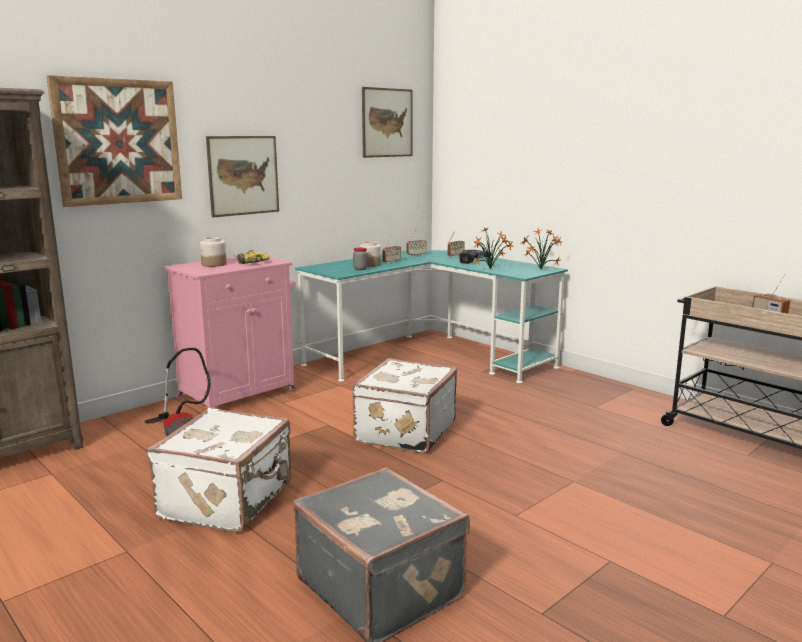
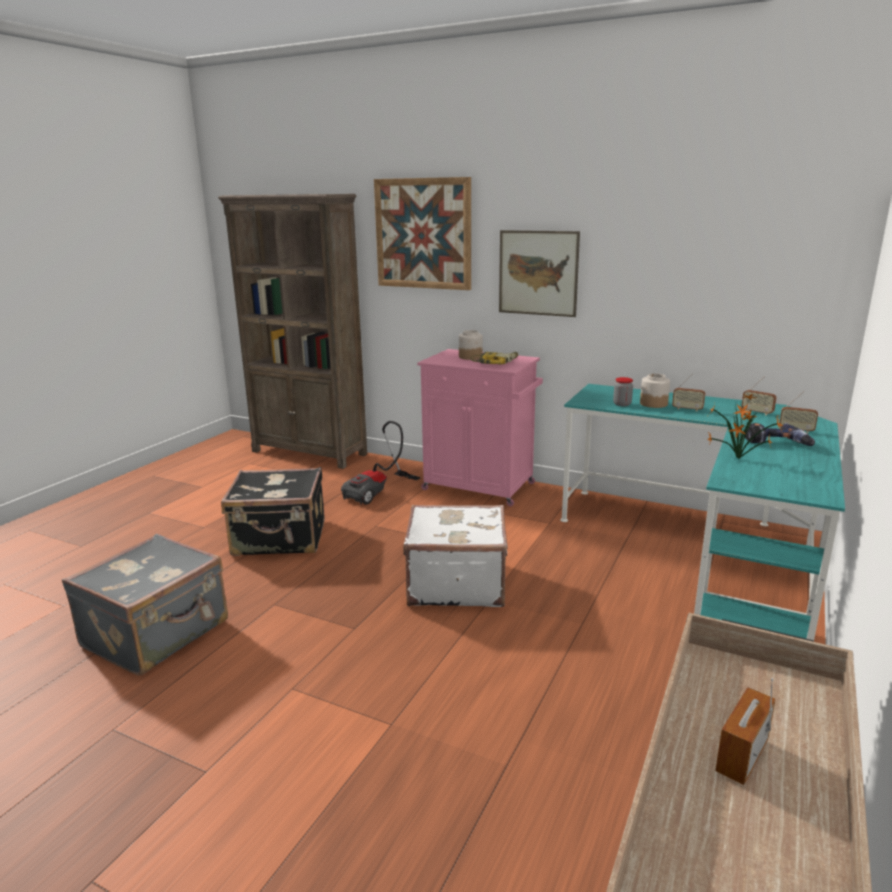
camera: 70 degrees right, 5 degrees up
(229, 500) = (280, 539): white suitcase -> black suitcase
(387, 123) = (772, 215): picture -> none
(539, 269) = (801, 488): potted plant -> none

